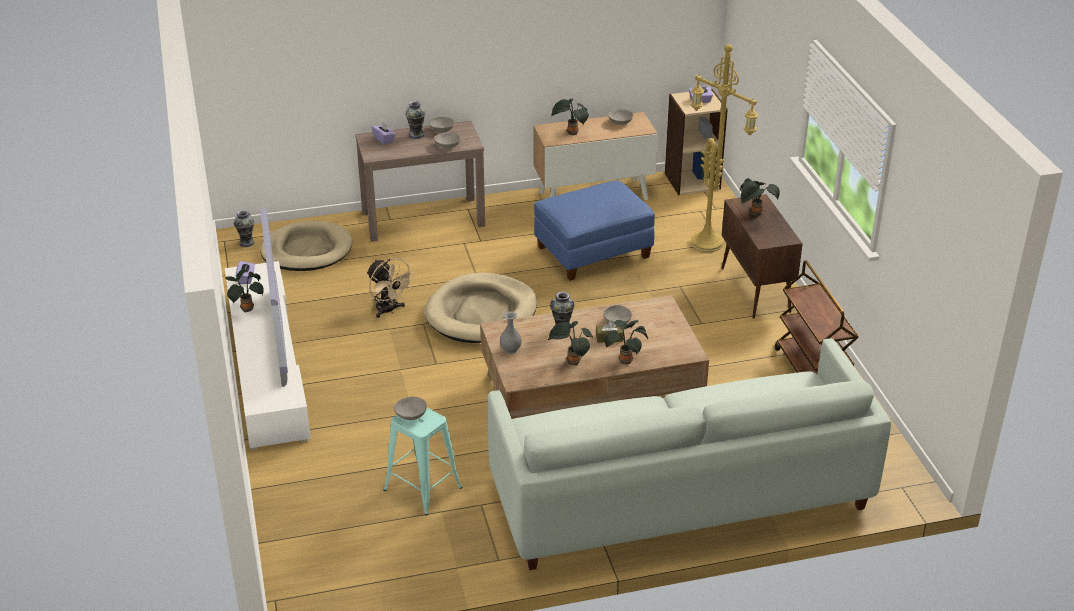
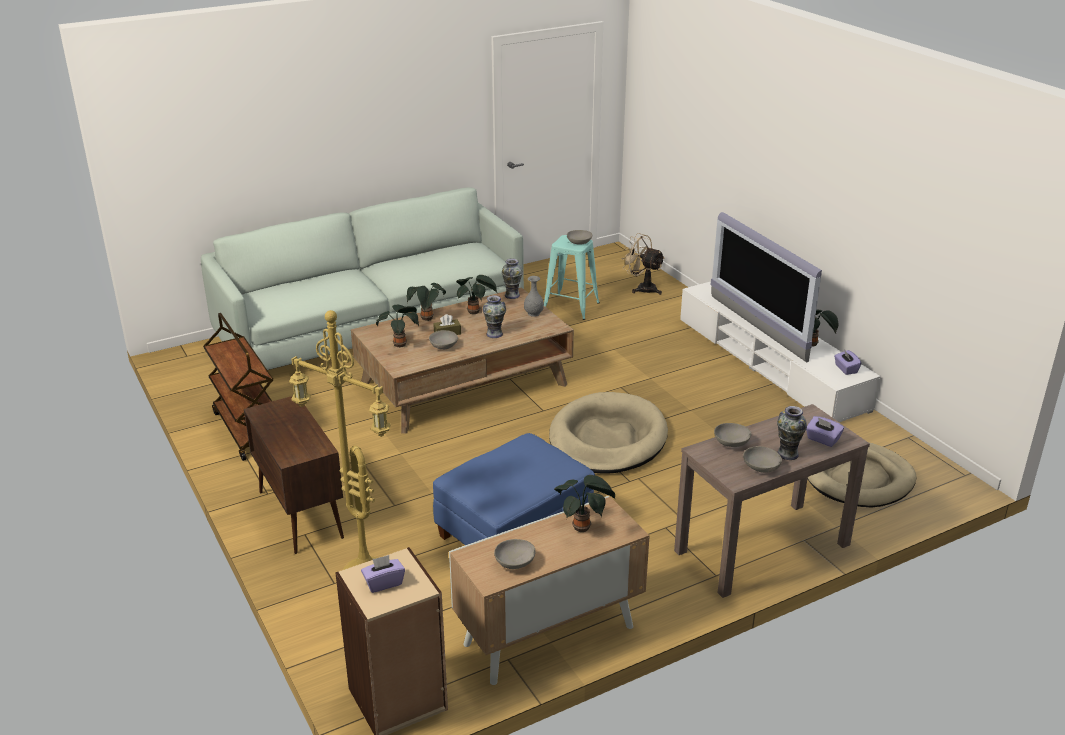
camera: 165 degrees right, 5 degrees down
(247, 243) = (936, 477): vase -> vase (512, 295)
(389, 310) = (705, 427): beige fan -> beige fan (642, 288)
(755, 214) = (298, 436): potted plant -> potted plant (401, 344)

